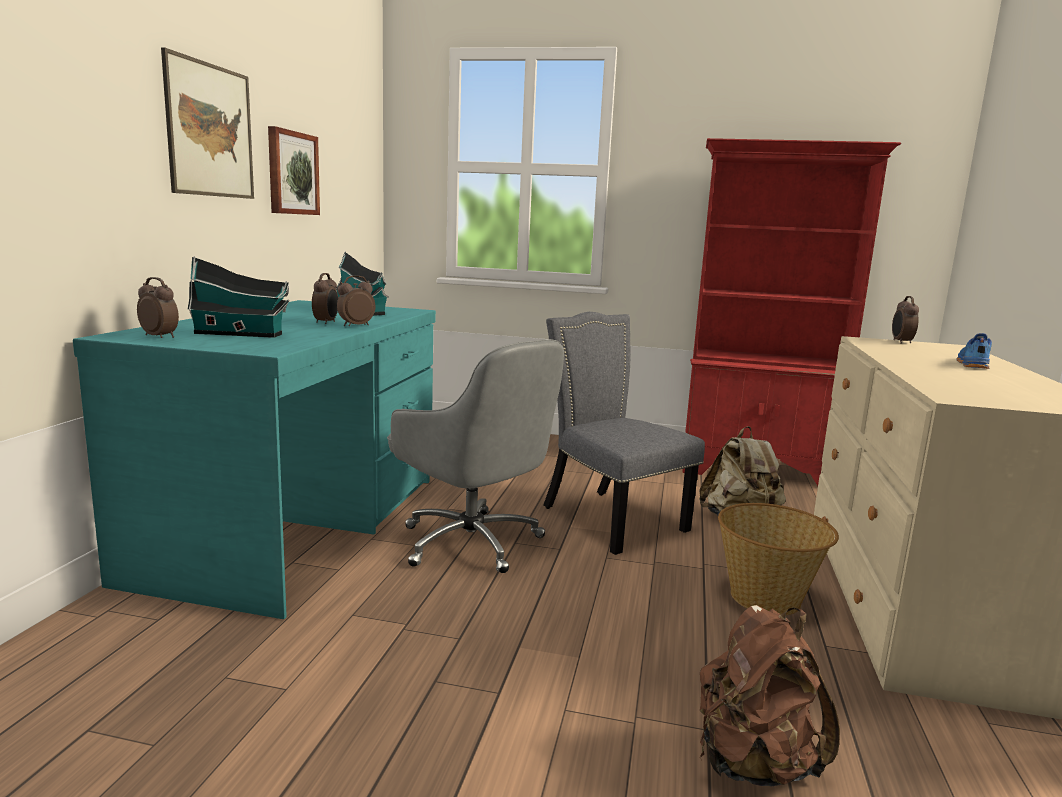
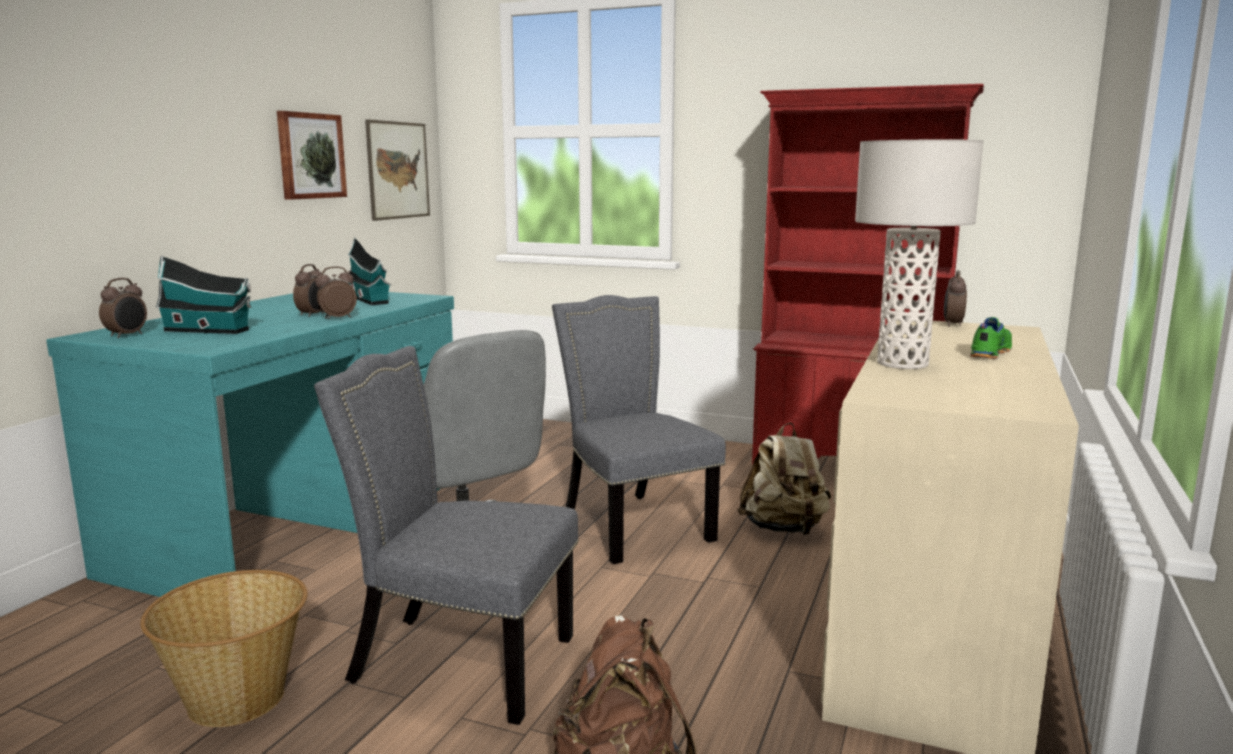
camera: 10 degrees right, 0 degrees up
(160, 337) = (127, 335): alarm clock -> alarm clock turned 75 degrees clockwise
(210, 131) = (203, 124): picture -> picture (398, 170)
(538, 655) = (466, 663): none -> grey chair
(766, 598) = (755, 617): basket -> basket (238, 699)
(923, 371) = (903, 363): none -> white table lamp
(972, 364) = (988, 353): blue shoe -> green shoe

